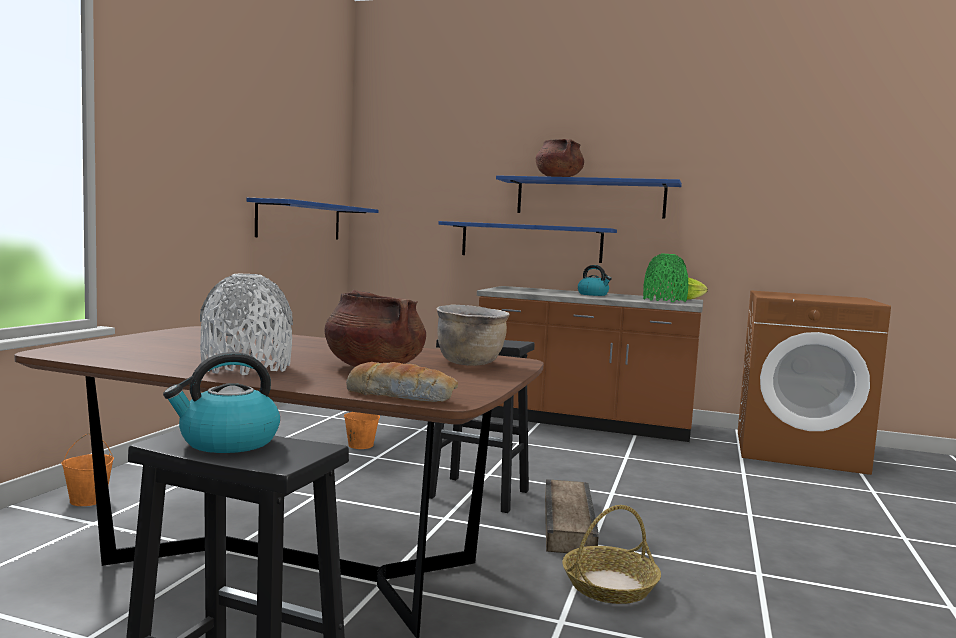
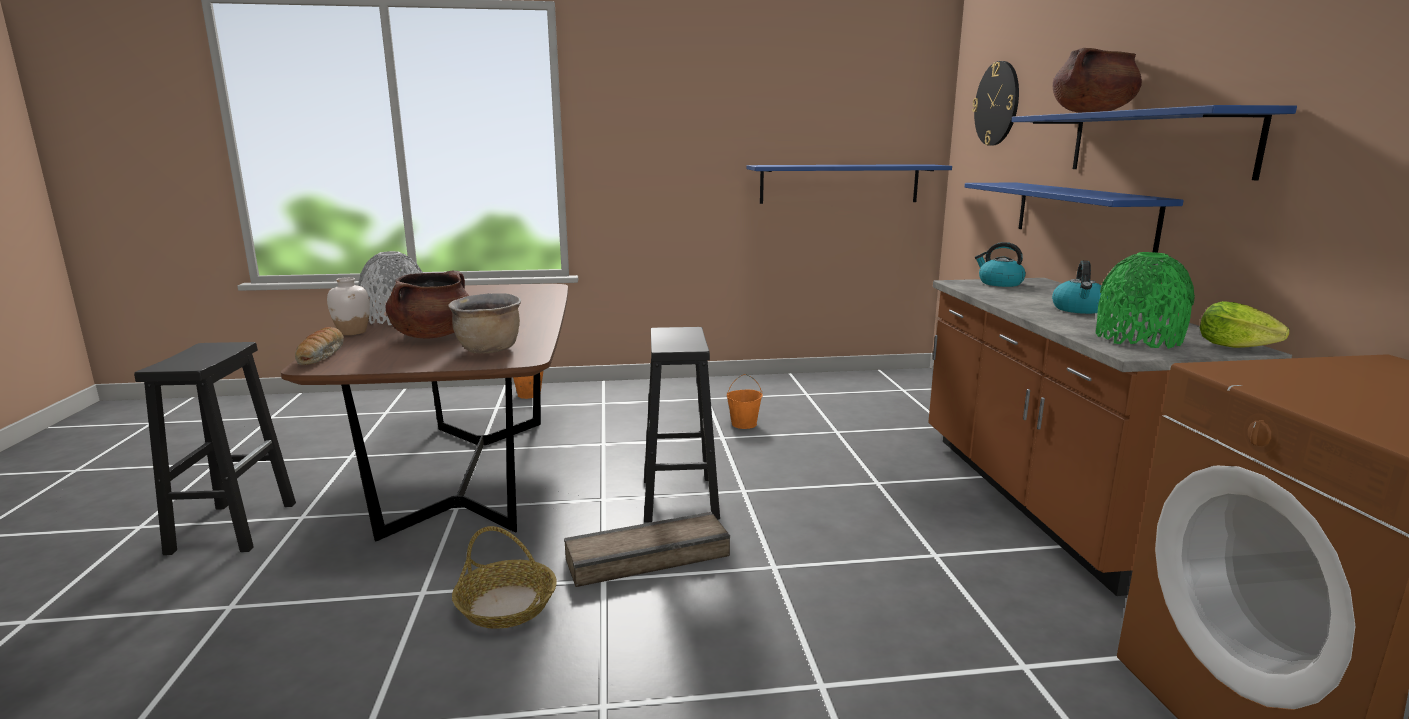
camera: 65 degrees right, 10 degrees up
(228, 442) = (204, 353): kettle -> kettle (999, 283)
(289, 382) = (353, 332): none -> white vase
(418, 165) = (997, 104): none -> wall clock

